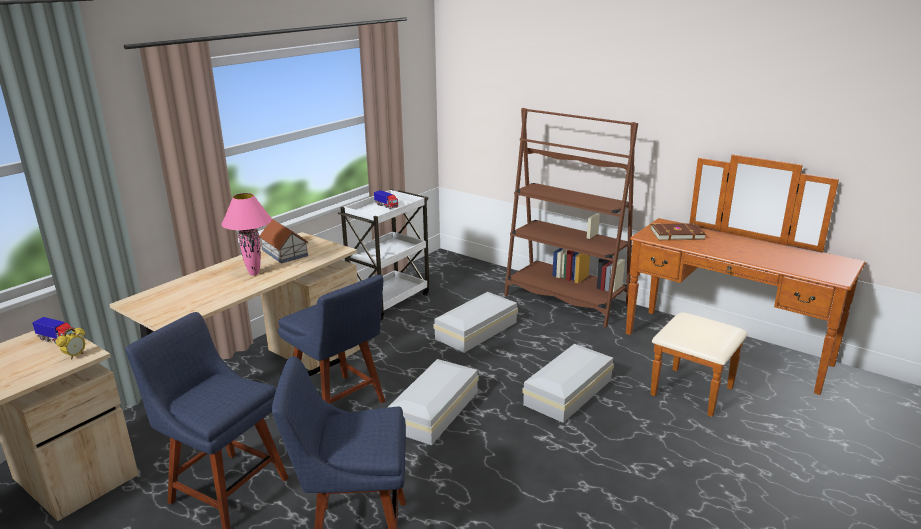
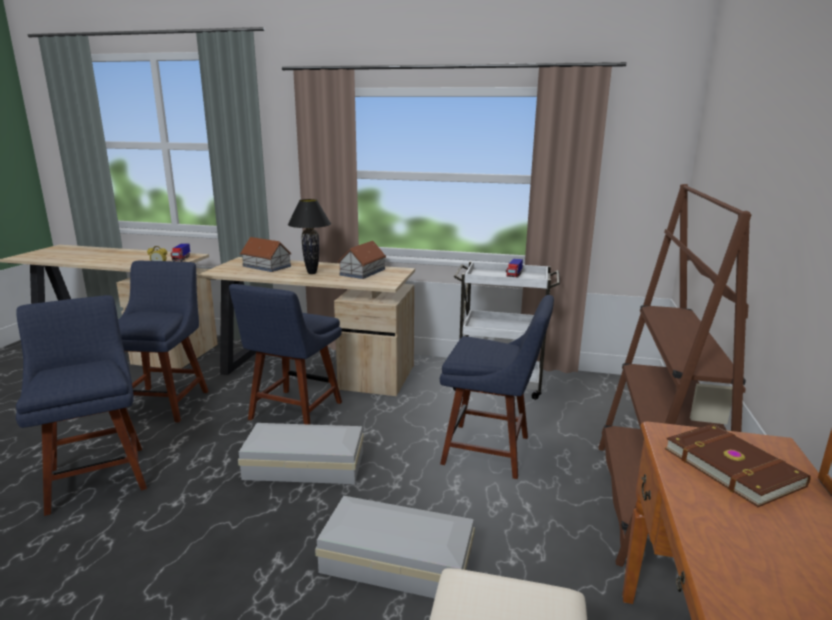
camera: 65 degrees right, 5 degrees down
(189, 292) = (267, 266): none -> toy house
(254, 273) = (312, 273): pink table lamp -> black table lamp
(478, 330) = (491, 451): white storage box -> blue chair

